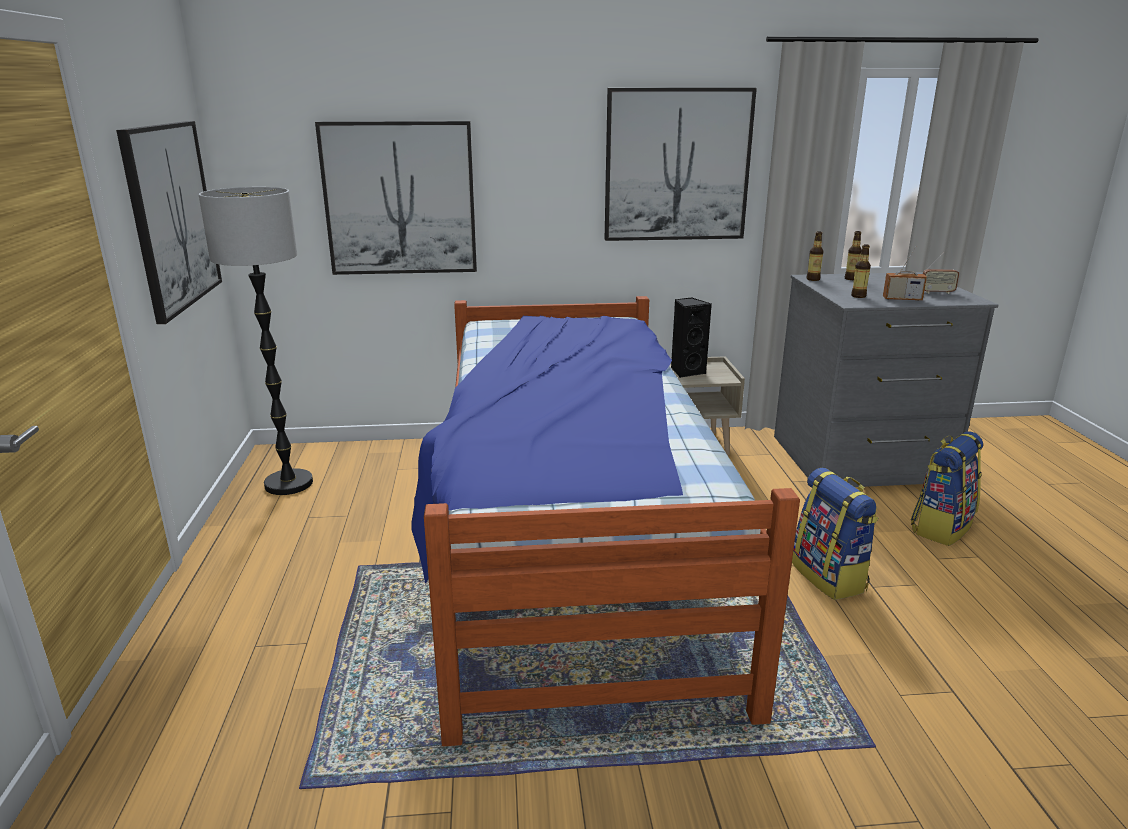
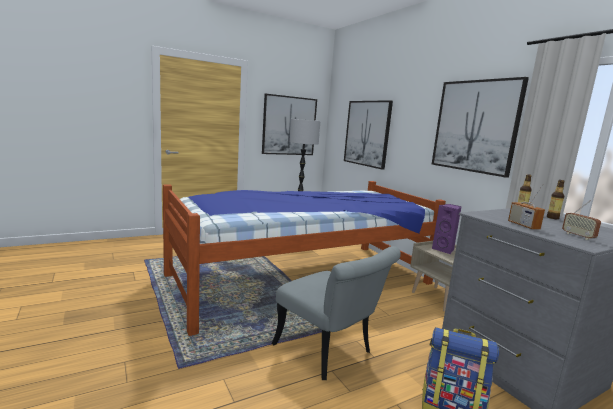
camera: 65 degrees right, 10 degrees down
(686, 371) = (444, 250): black speaker -> purple speaker
(830, 577) = (329, 353): backpack -> grey chair
(858, 296) = (500, 216): bottle -> none

